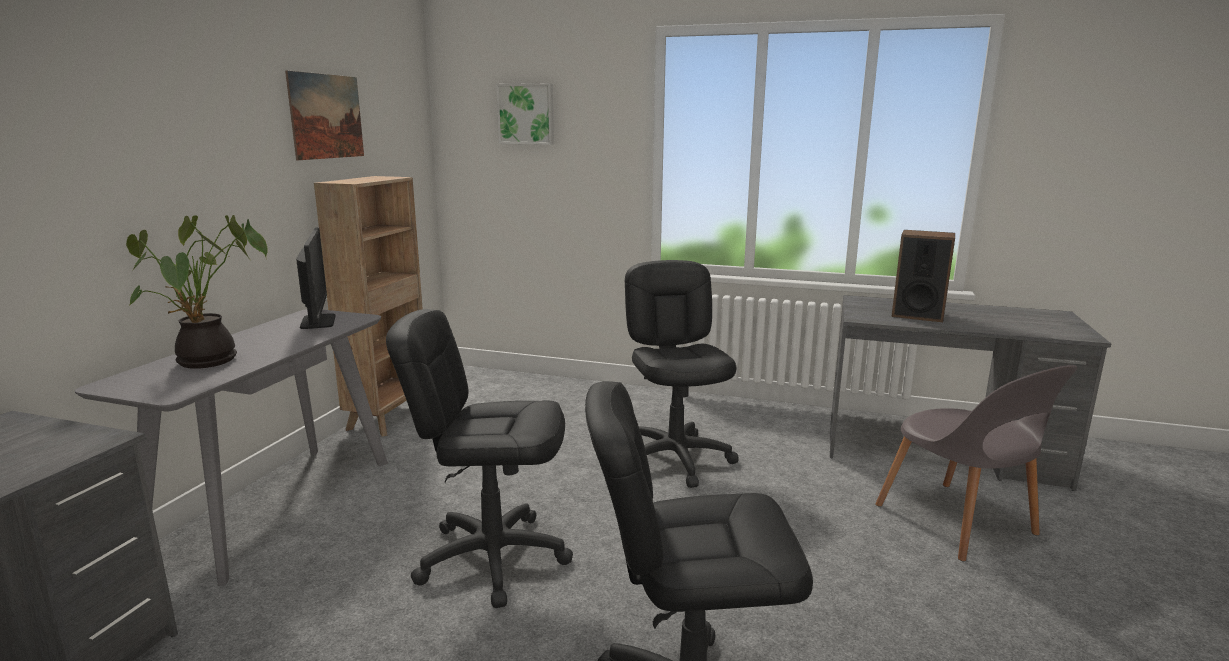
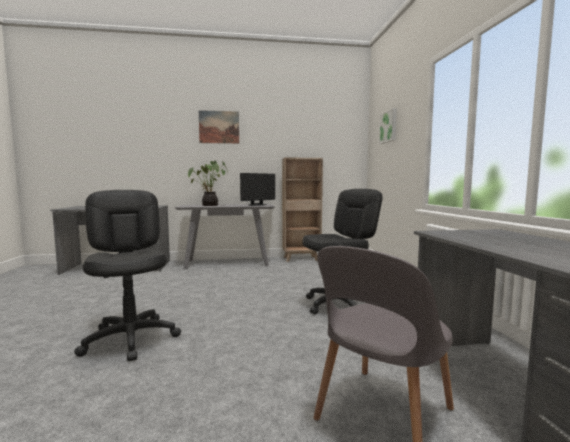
camera: 65 degrees right, 10 degrees down
(326, 116) = (296, 135): picture -> picture (219, 127)
(492, 557) = (217, 291): black office chair -> none
(917, 315) = (494, 239): speaker -> none

